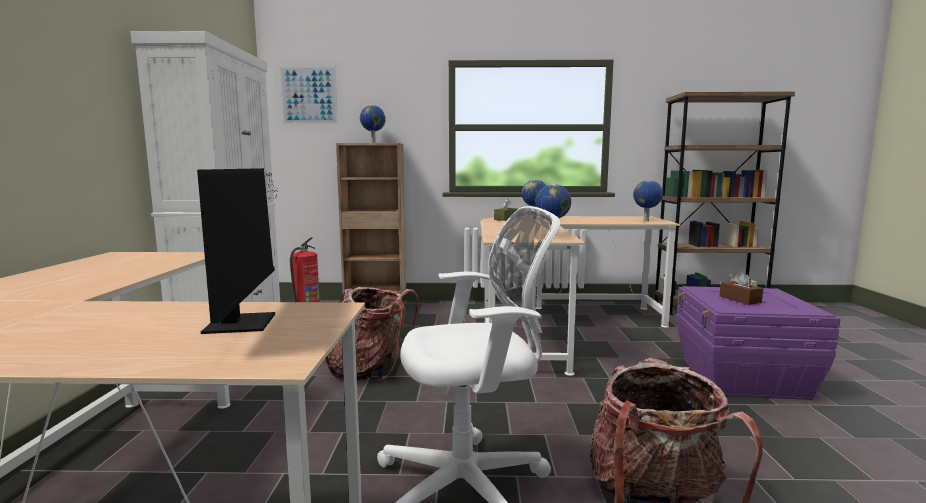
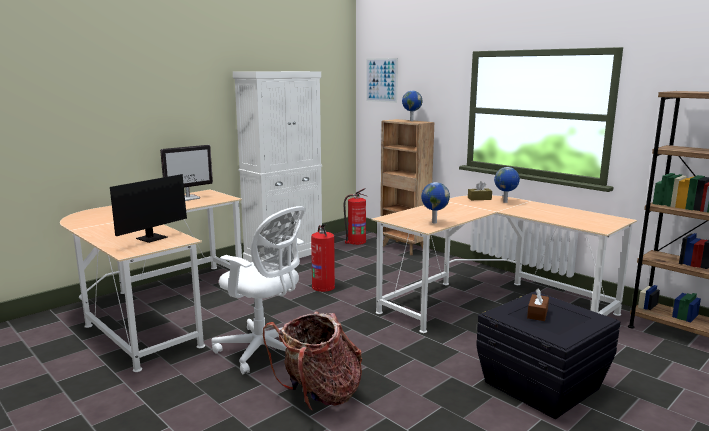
camera: 45 degrees right, 5 degrees up
(104, 265) = (188, 198): none -> monitor
(369, 369) = (323, 286): backpack -> fire extinguisher
(646, 221) = (592, 224): globe -> none
(741, 378) = (540, 385): purple storage box -> black storage box

